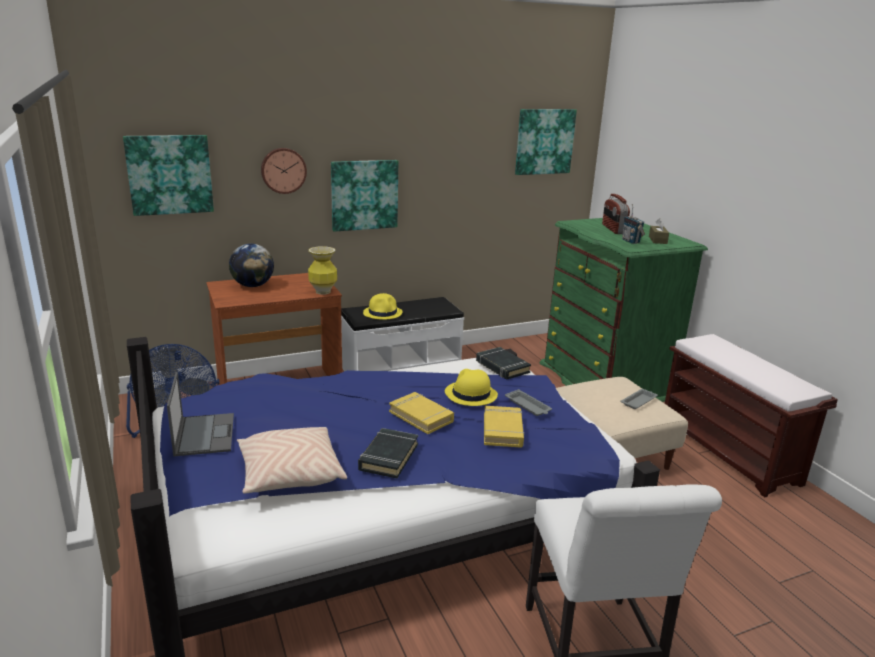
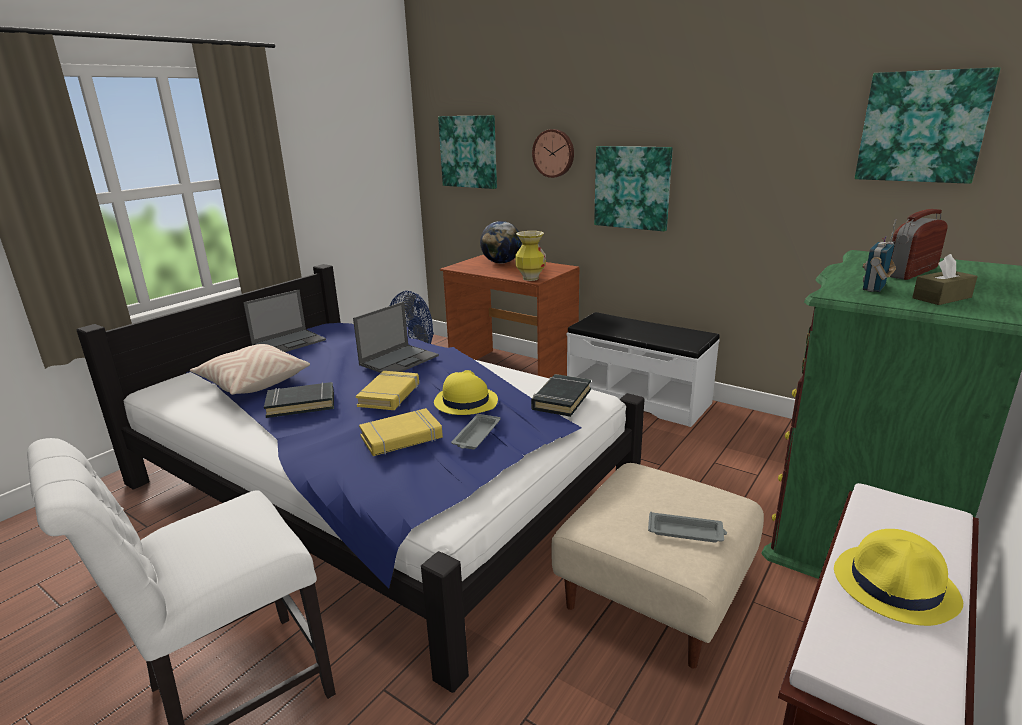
camera: 60 degrees right, 0 degrees up
(352, 395) = (399, 360): none -> laptop
(383, 313) = (617, 326): yellow hat -> yellow hat (896, 585)

